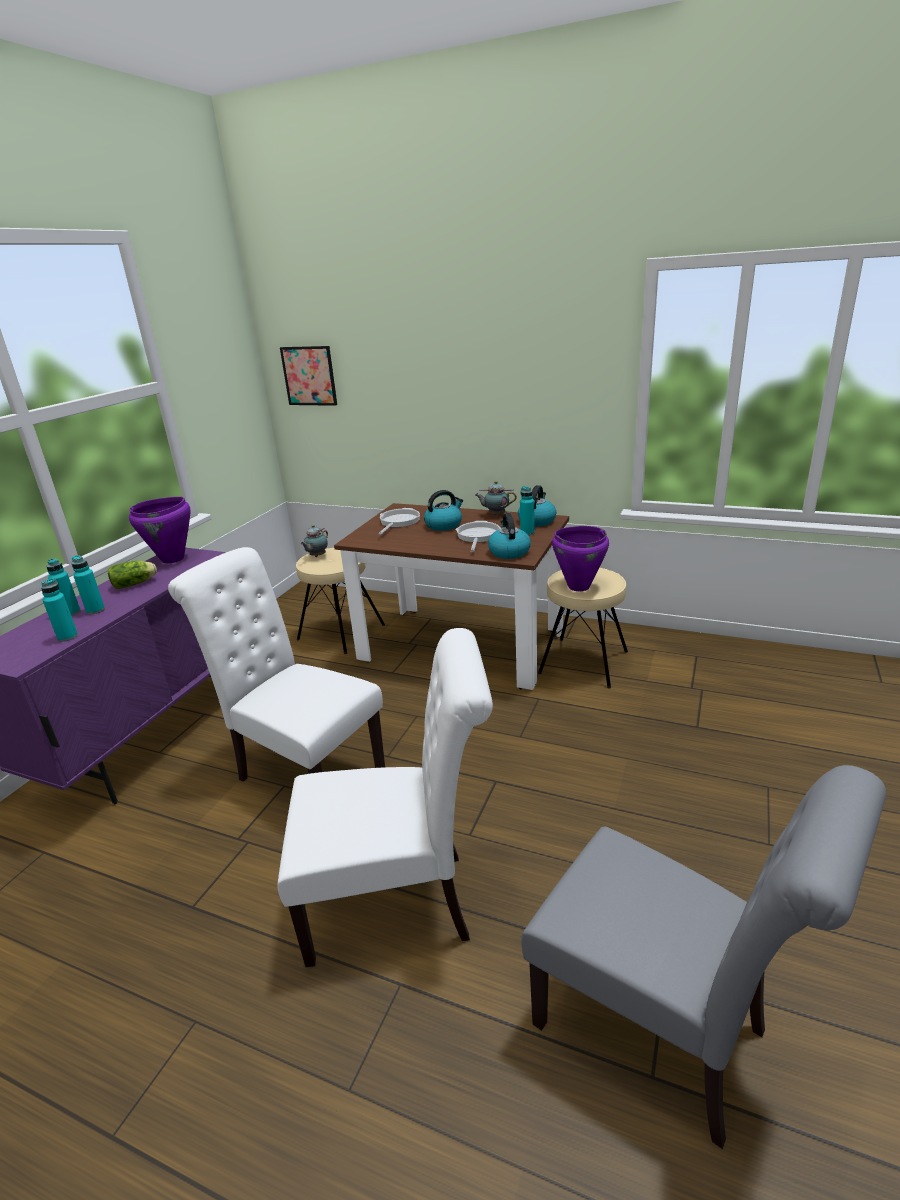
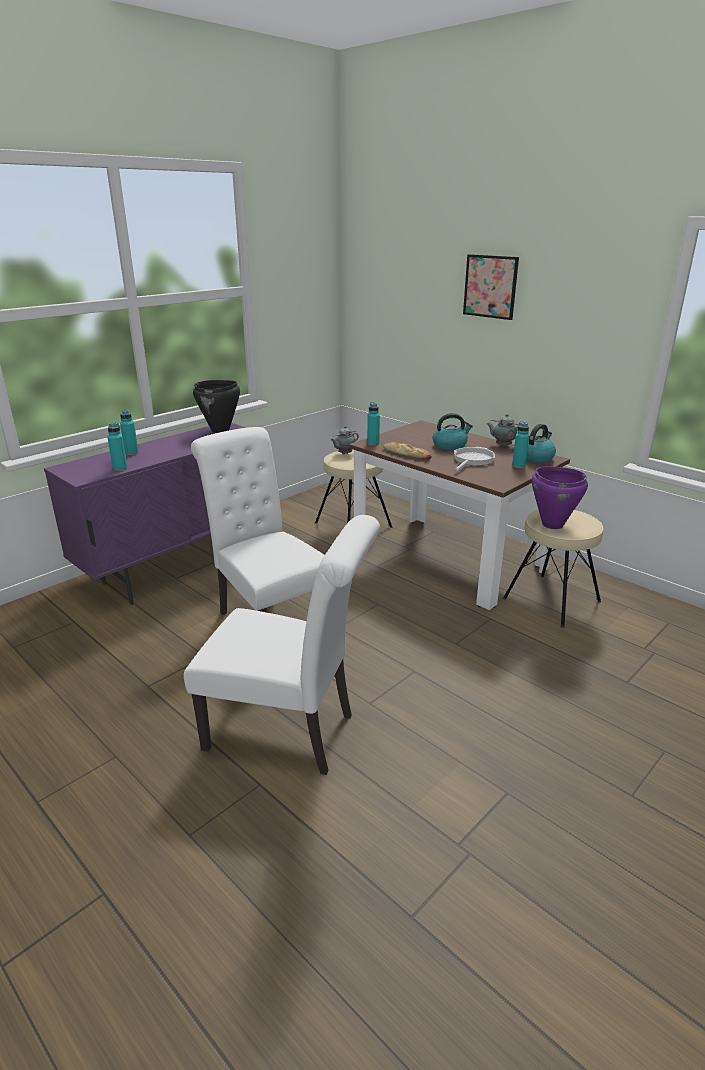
camera: 20 degrees right, 0 degrees up
(95, 610) = (147, 455): turquoise bottle -> turquoise bottle (373, 443)
(136, 584) = (185, 442): lettuce -> none
(173, 559) = (220, 430): purple cooking pot -> black cooking pot
(309, 376) = (376, 297): picture -> picture (490, 286)
(398, 522) = (413, 436): frying pan -> none
(406, 544) = (406, 454): none -> bread
(509, 552) = (489, 478): kettle -> none
(663, 1034) = (439, 893): grey chair -> none

